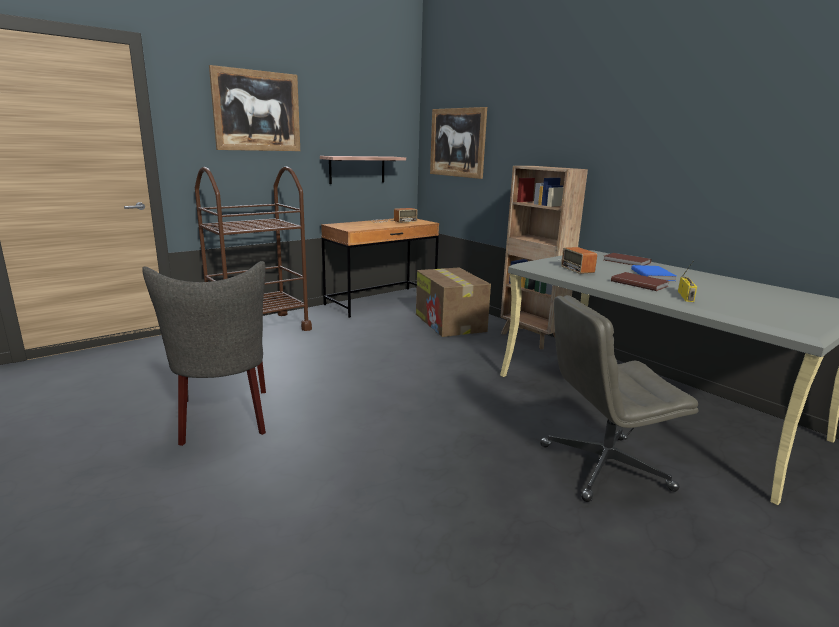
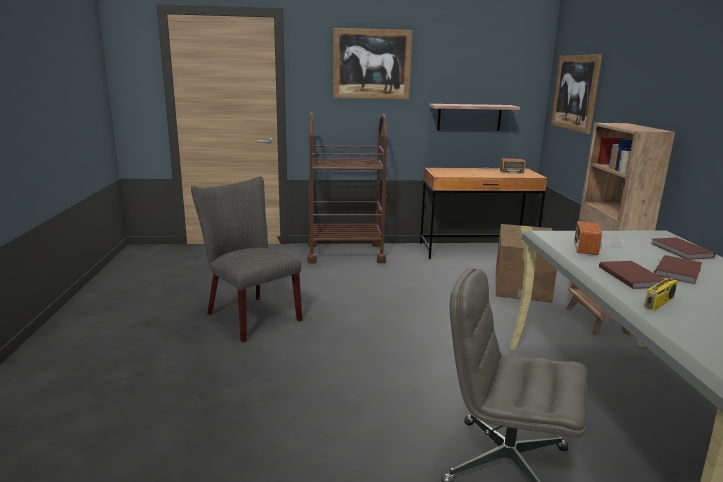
camera: 35 degrees right, 0 degrees up
(224, 419) = (249, 315): grey chair -> grey chair turned 120 degrees clockwise
(653, 275) = (679, 271): blue book -> brown book

